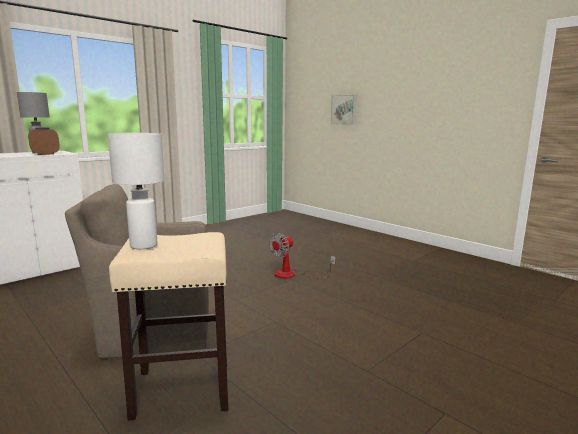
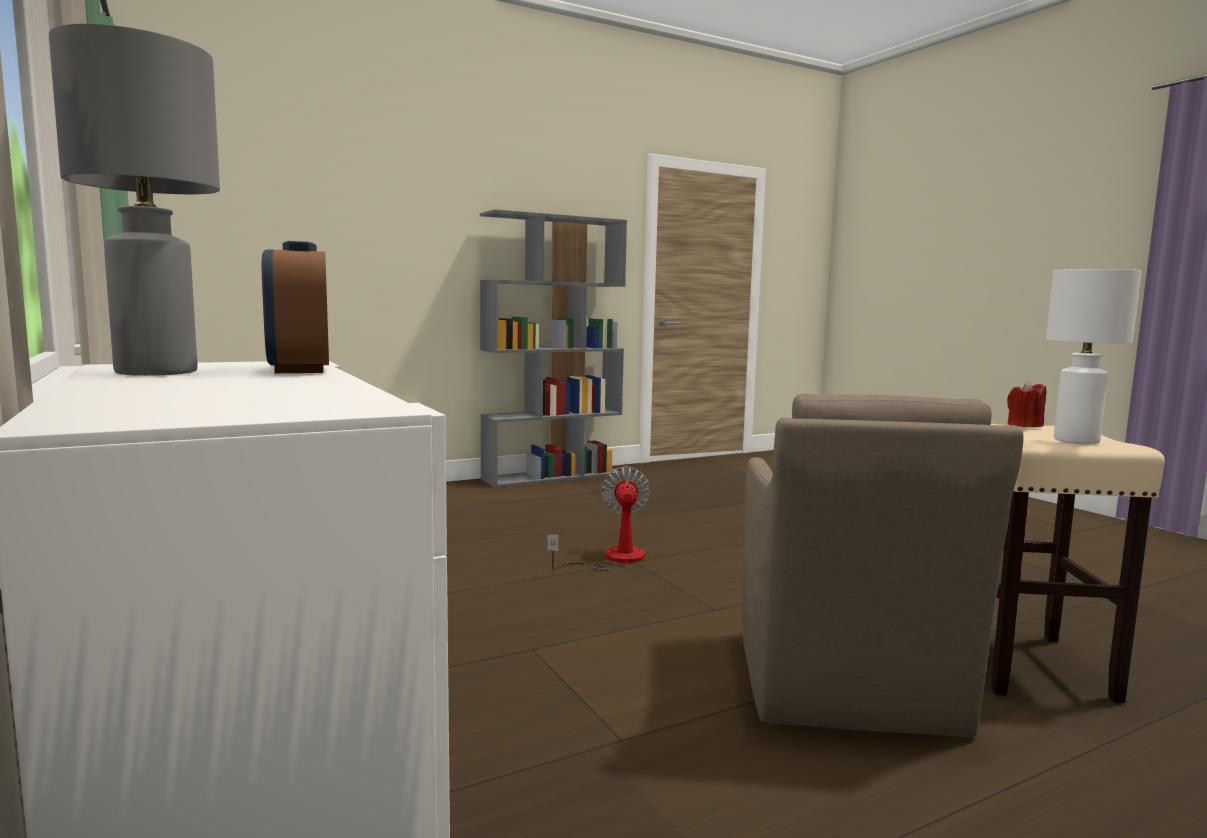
camera: 75 degrees left, 5 degrees down
(208, 241) = (1024, 425): none -> red candle
(292, 275) = (612, 559): fan -> fan turned 150 degrees counterclockwise
(344, 110) = (328, 244): picture -> none
(429, 248) = (552, 476): none -> grey bookcase

